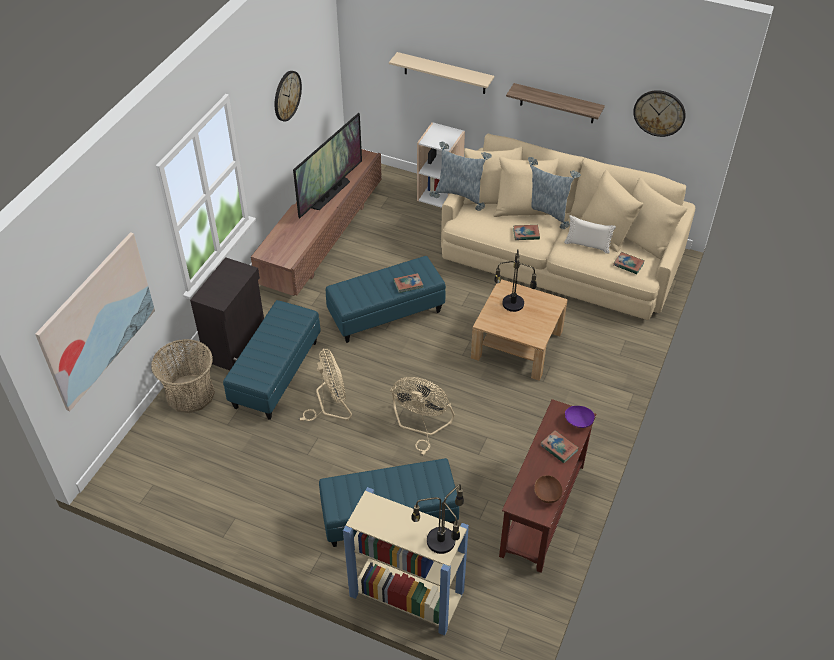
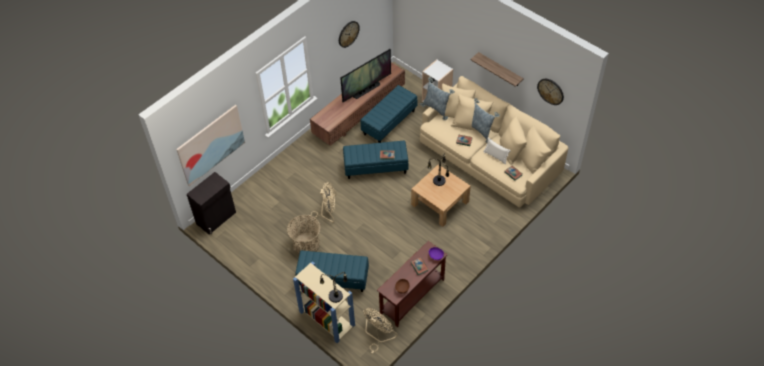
camera: 20 degrees right, 5 degrees up
(190, 394) = (258, 187): basket -> basket (306, 244)
(236, 345) = (291, 165): black cabinet -> black cabinet (216, 218)
(277, 375) = (305, 188): blue ottoman -> blue ottoman (389, 123)
(420, 425) = (368, 235): beige fan -> beige fan (377, 334)
(444, 73) = (444, 35): beige shelf -> none

